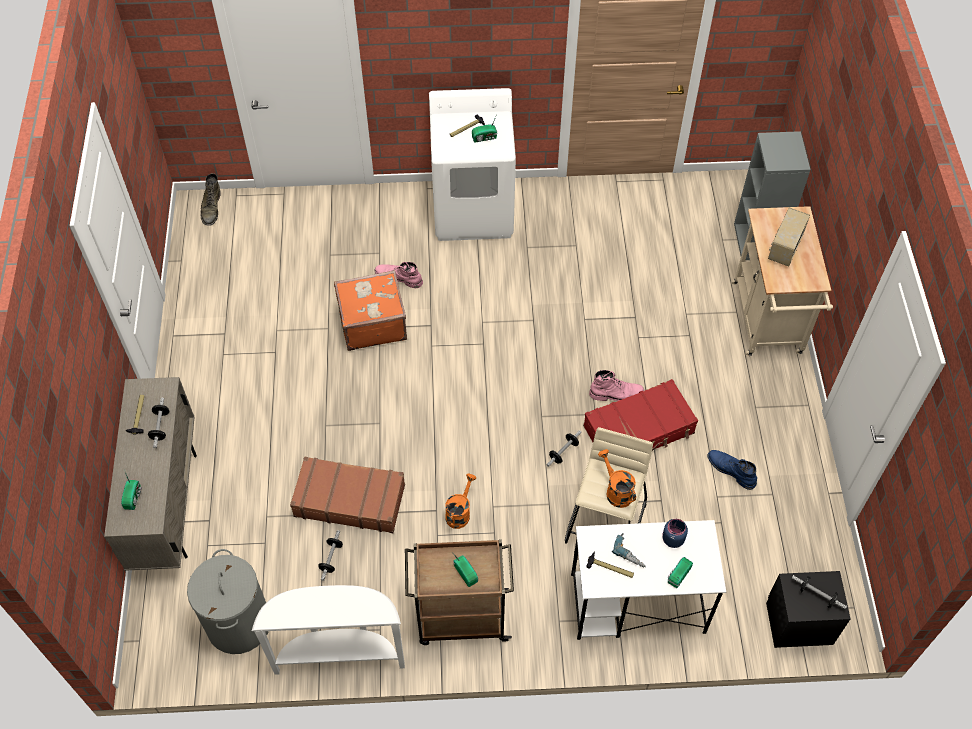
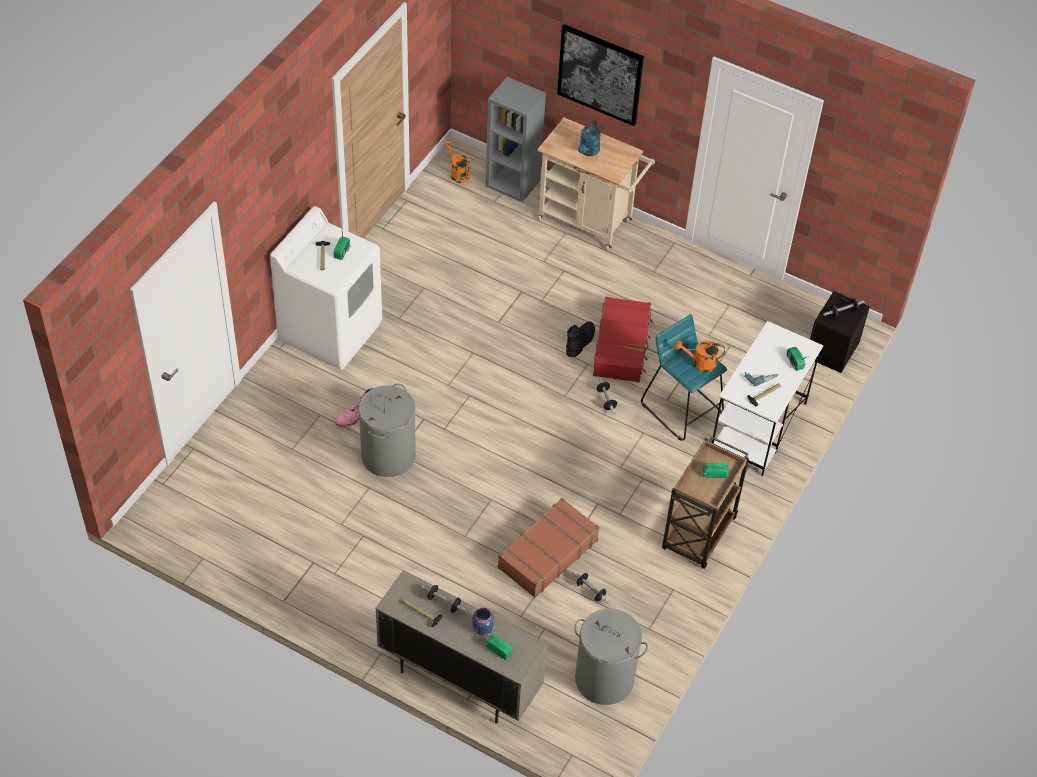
camera: 60 degrees left, 5 degrees down
(211, 208) = (161, 508): green boot -> none
(339, 654) = (676, 625): white console table -> none
(372, 323) = (388, 456): orange suitcase -> grey laundry basket
(459, 512) = (610, 490): orange watering can -> orange watering can (458, 173)
(606, 522) = (682, 408): beige stool -> turquoise stool
(616, 394) = (580, 341): pink boot -> black boot
(672, 539) = (766, 350): blue jar -> blue jar (482, 629)
(731, 470) = (694, 315): blue boot -> none
(784, 248) = (588, 152): radio -> turquoise watering can
(843, 181) = (600, 74): none -> picture

